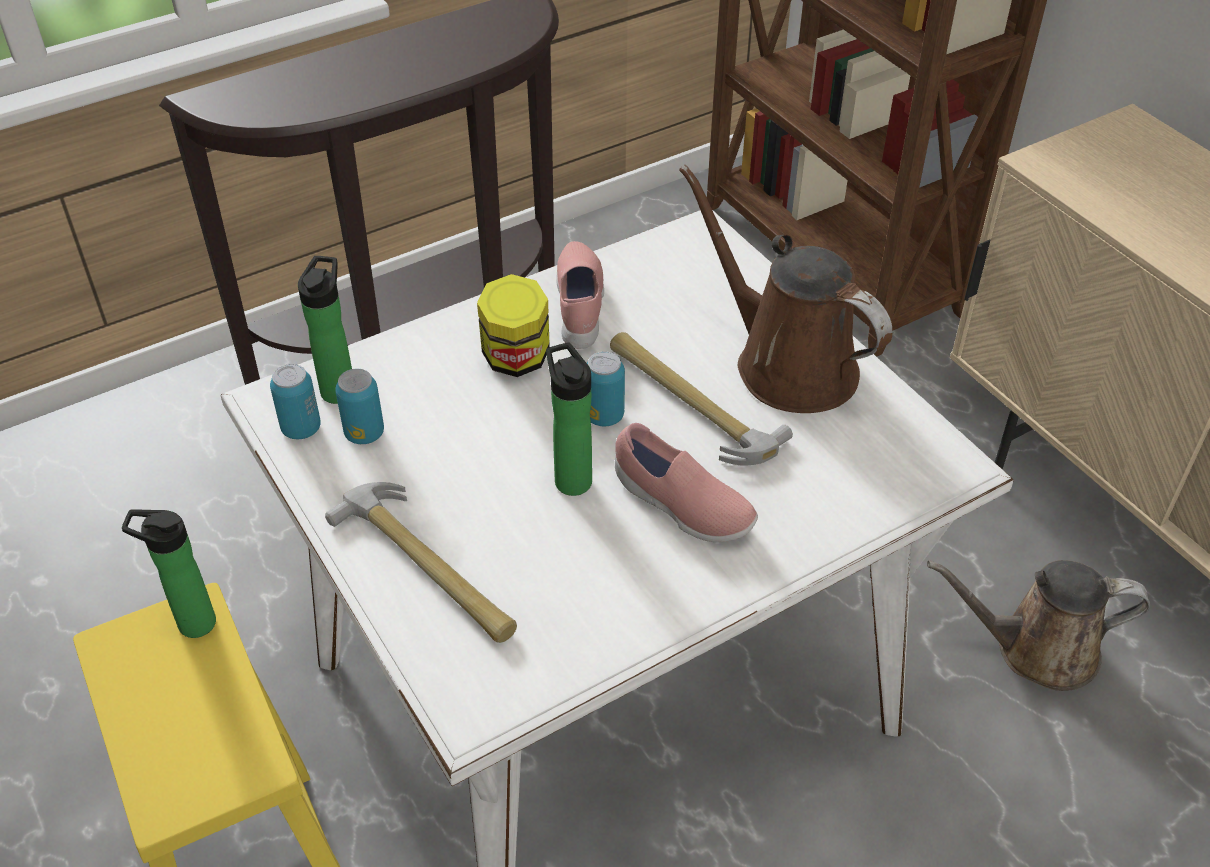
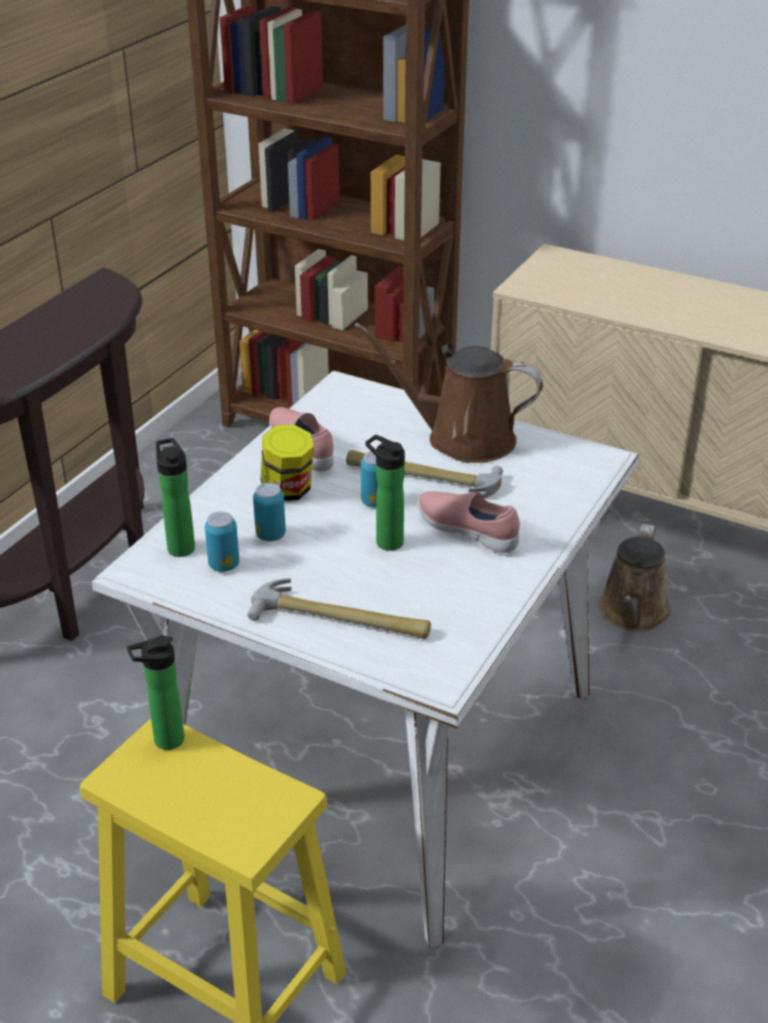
camera: 30 degrees left, 10 degrees down
(301, 428) = (175, 577): can -> can (270, 535)
(681, 507) = (468, 531): pink shoe -> pink shoe turned 150 degrees counterclockwise
(1036, 649) = (632, 614): brown watering can -> brown watering can turned 45 degrees counterclockwise

